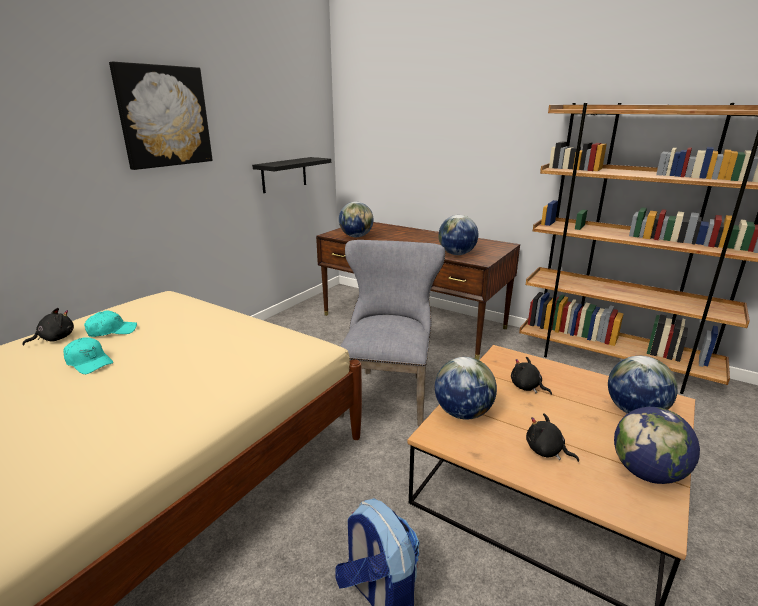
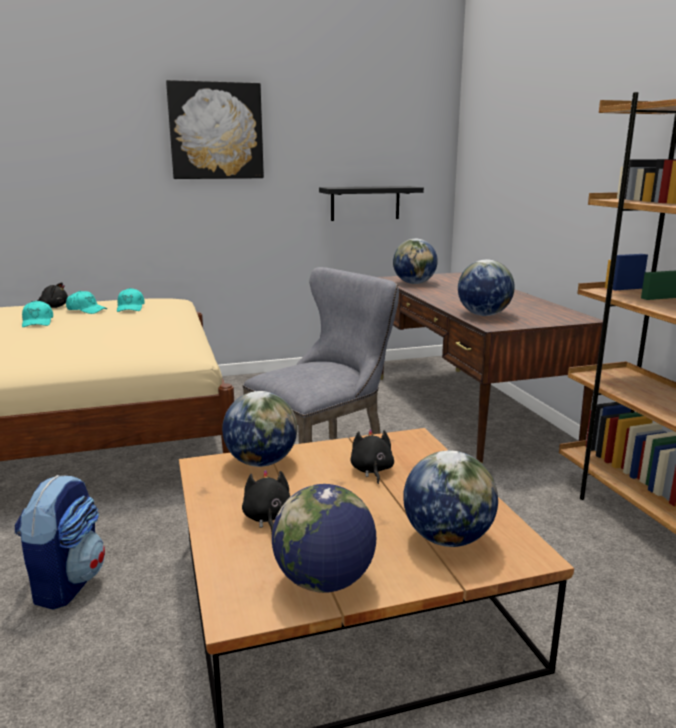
camera: 40 degrees right, 5 degrees down
(155, 315) = (131, 308): none -> turquoise cap

